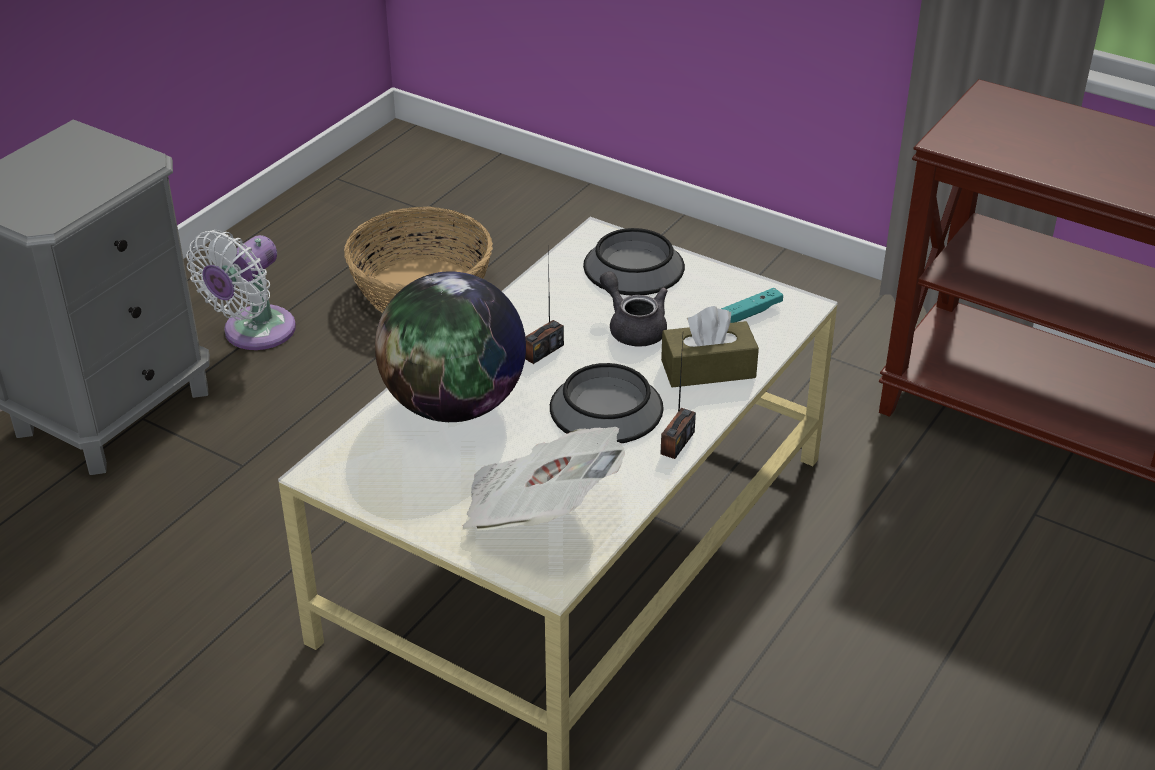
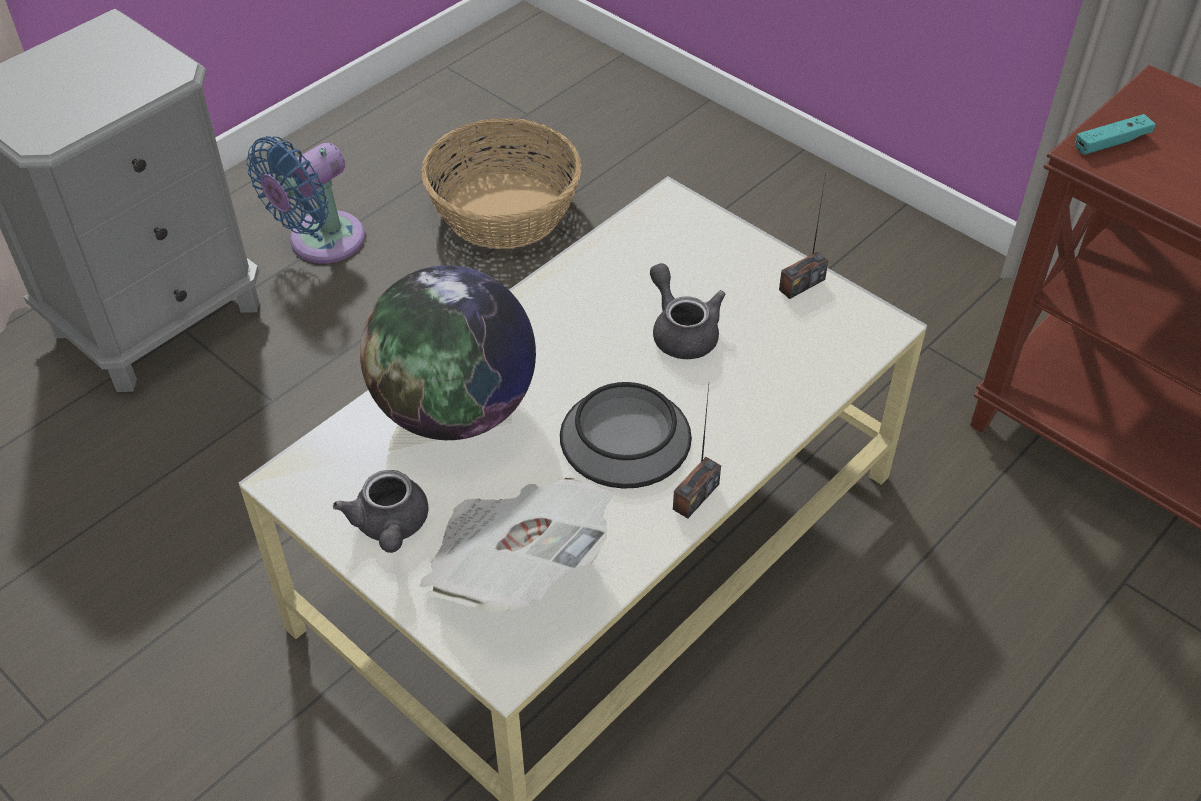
camera: 10 degrees right, 10 degrees up
(254, 333) = (320, 243): white fan -> blue fan
(422, 494) = (390, 527): none -> grey teapot
(543, 351) = (572, 350): radio -> radio (801, 284)
(634, 266) = (702, 248): bowl -> none
(708, 369) = (755, 399): brown tissue box -> none
(751, 313) = (822, 328): turquoise game controller -> turquoise game controller (1112, 142)

